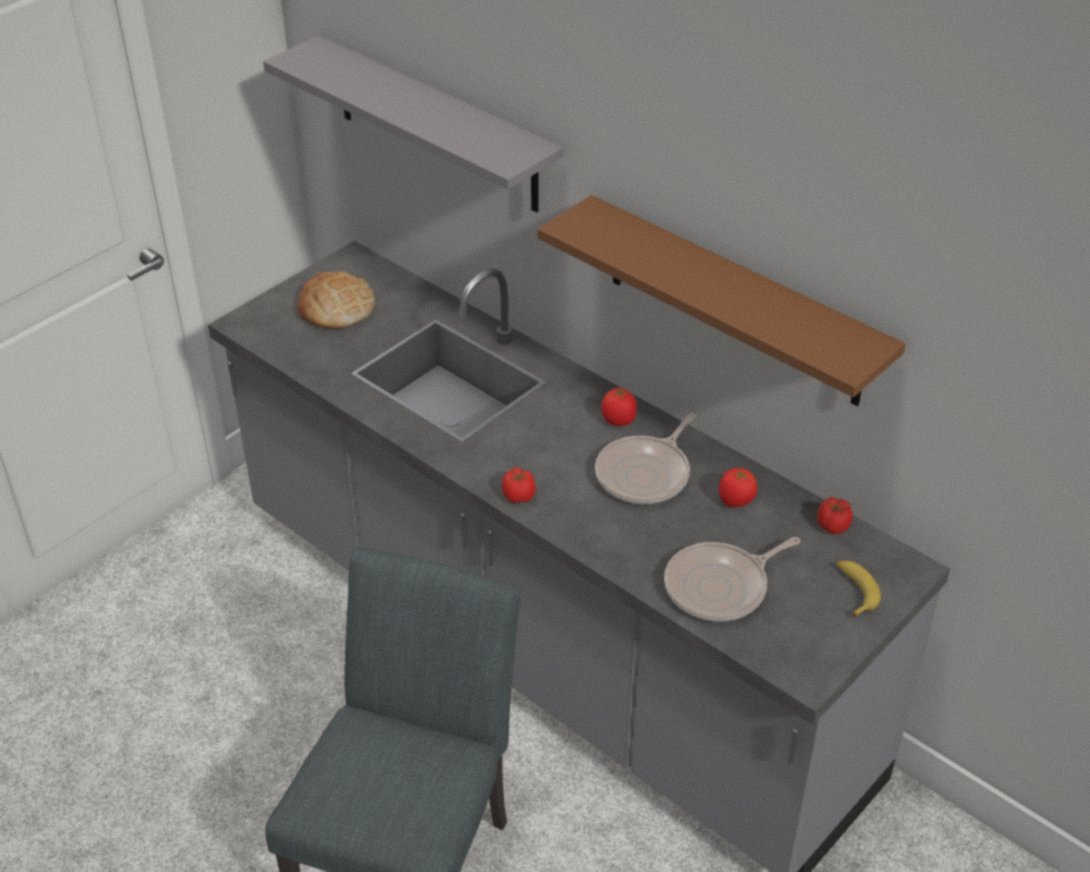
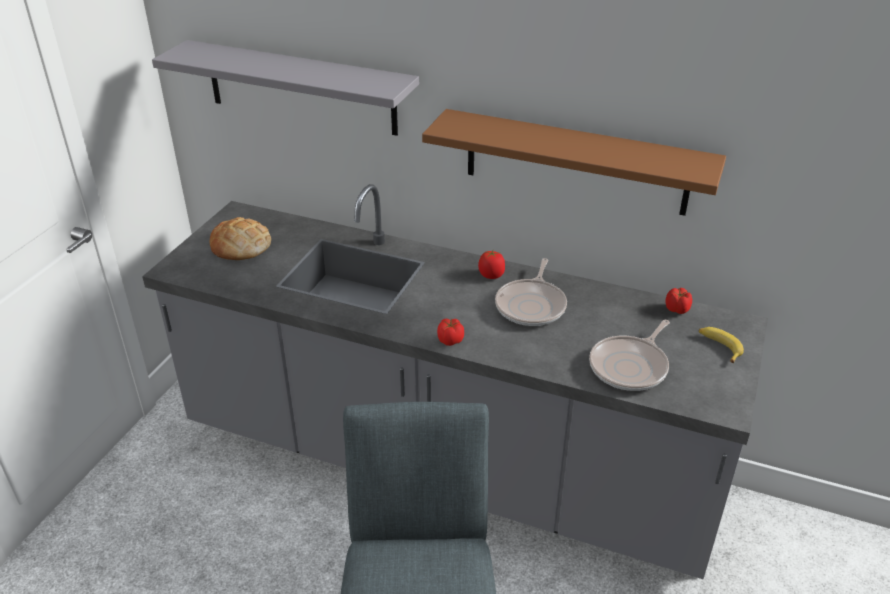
camera: 20 degrees left, 5 degrees down
(735, 501) = (603, 308): tomato -> none

